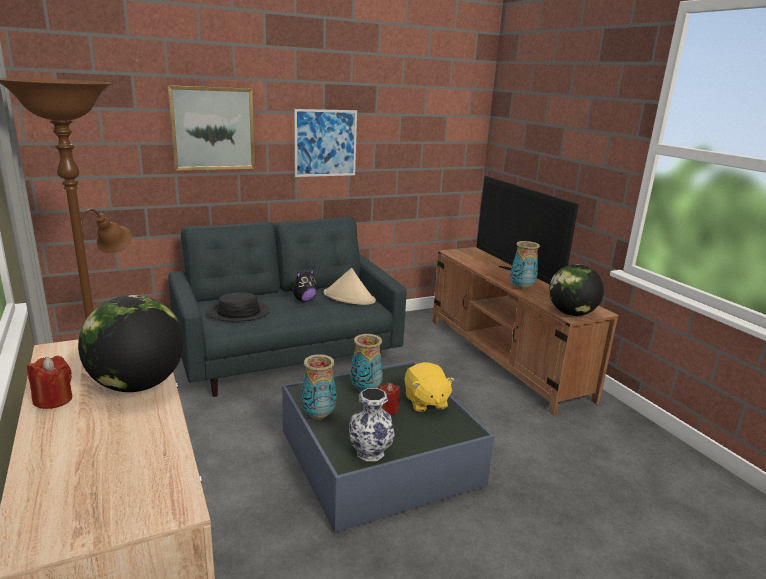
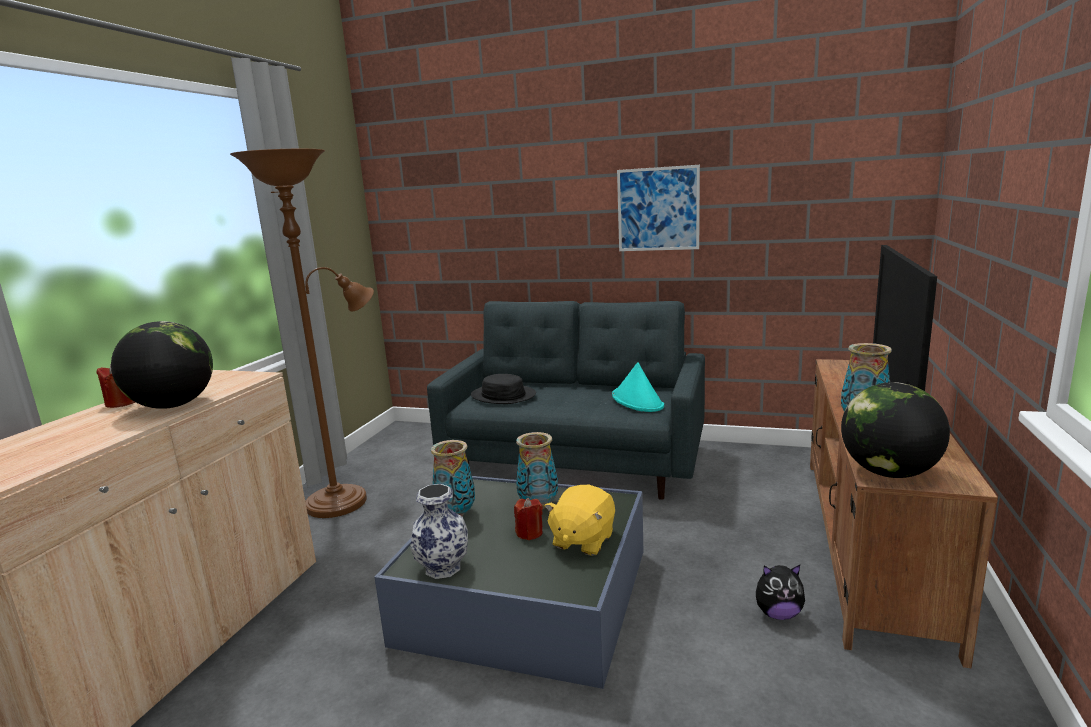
camera: 45 degrees right, 5 degrees down
(212, 128) = (529, 199): picture -> none
(304, 300) = (584, 395): plush toy -> plush toy (778, 614)
(349, 297) = (637, 401): beige hat -> turquoise hat

